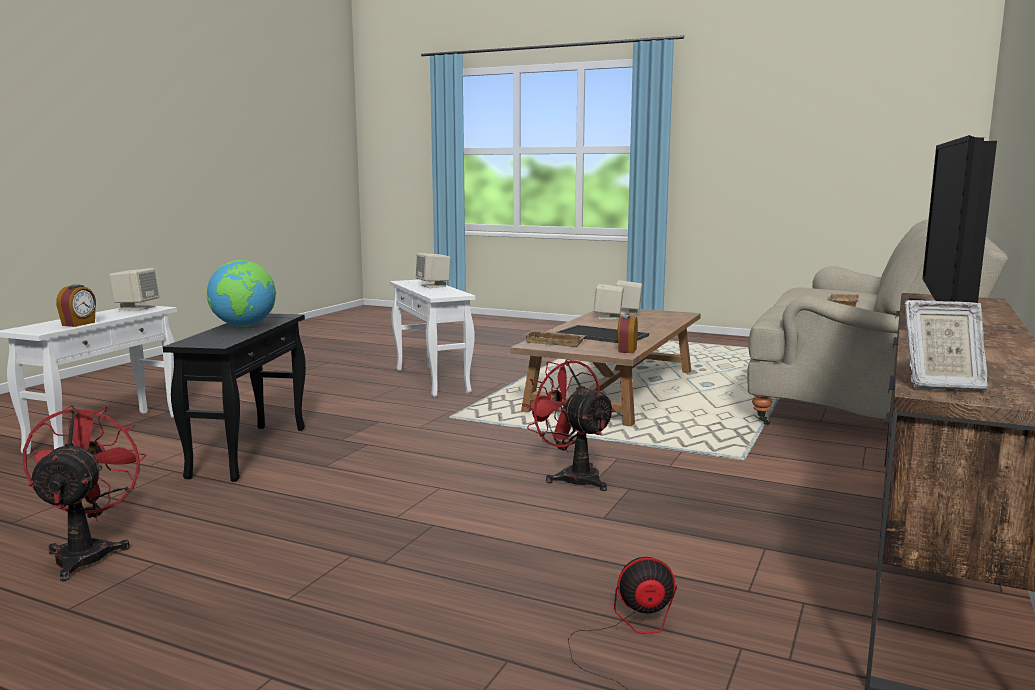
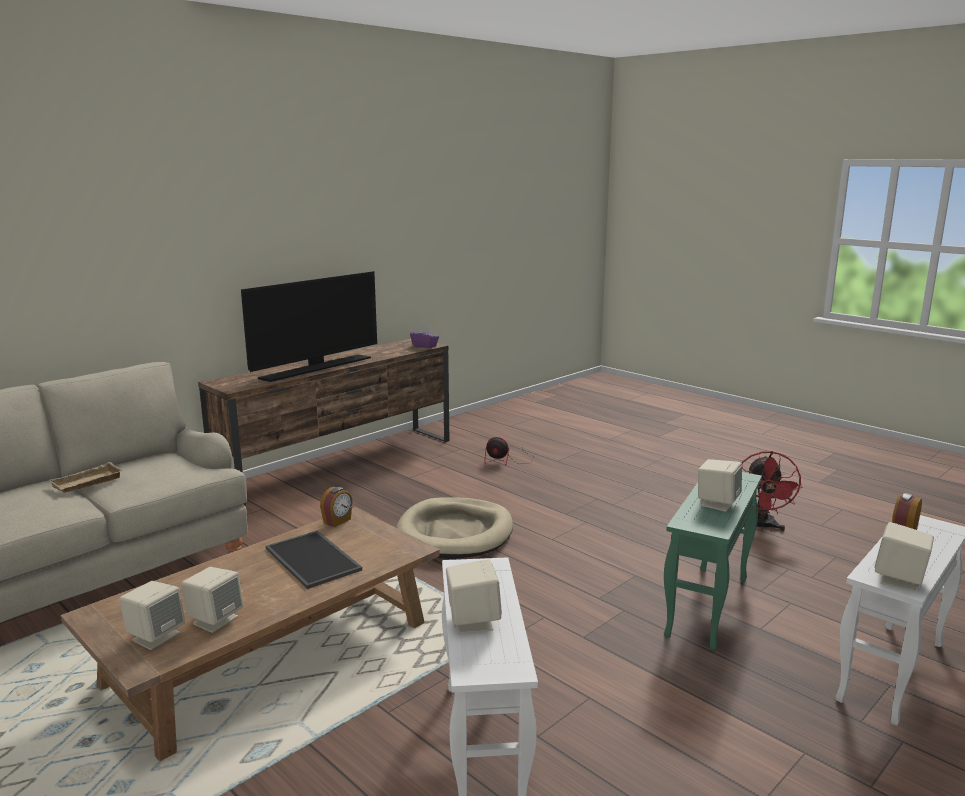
camera: 160 degrees left, 5 degrees up
(244, 326) = (717, 503): globe -> beige speaker
(249, 452) = (707, 606): black side table -> green side table
(556, 342) = (382, 550): beige tray -> none
(572, 477) = (455, 533): red fan -> beige dog bed
(940, 385) = (425, 346): picture frame -> purple tissue box

